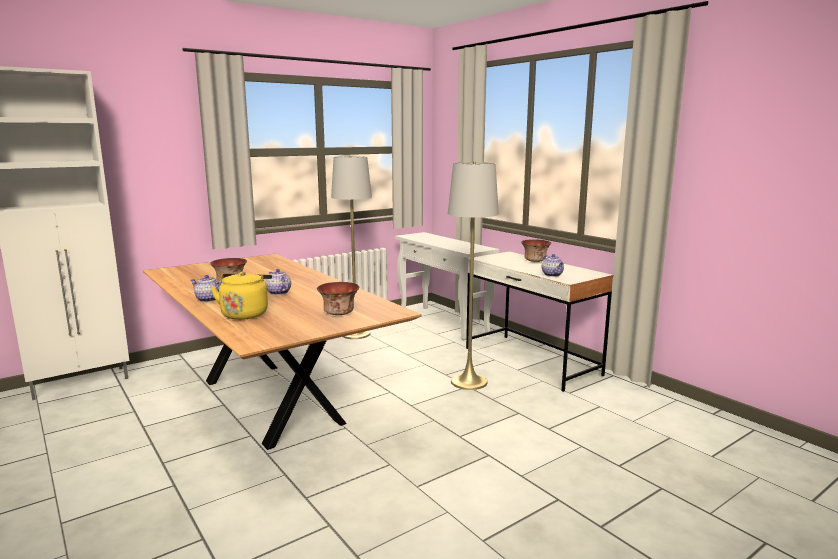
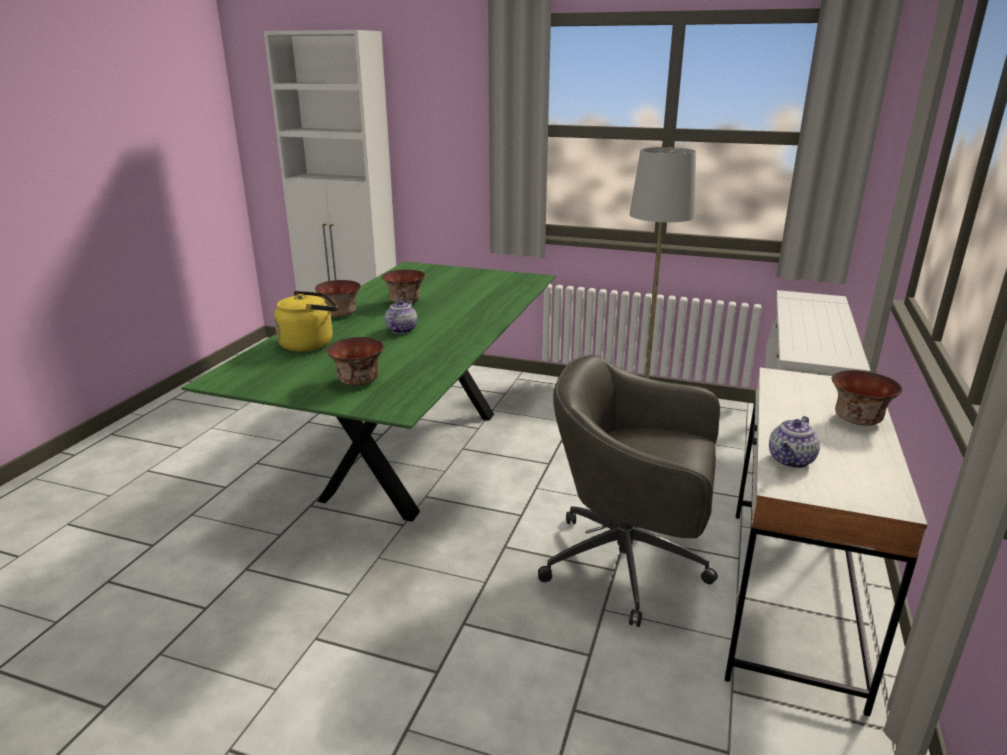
camera: 55 degrees right, 10 degrees up
(208, 299) = (340, 314): teapot -> bowl
(271, 401) = (414, 454): brown dining table -> green dining table
(469, 382) = (629, 565): grey floor lamp -> grey office chair

